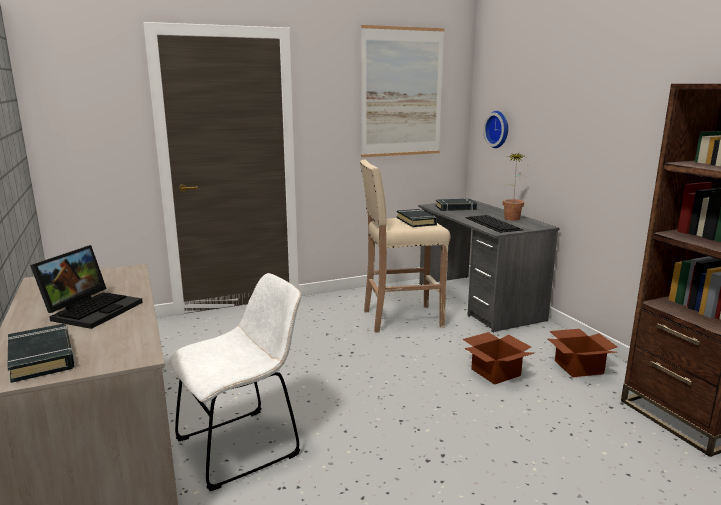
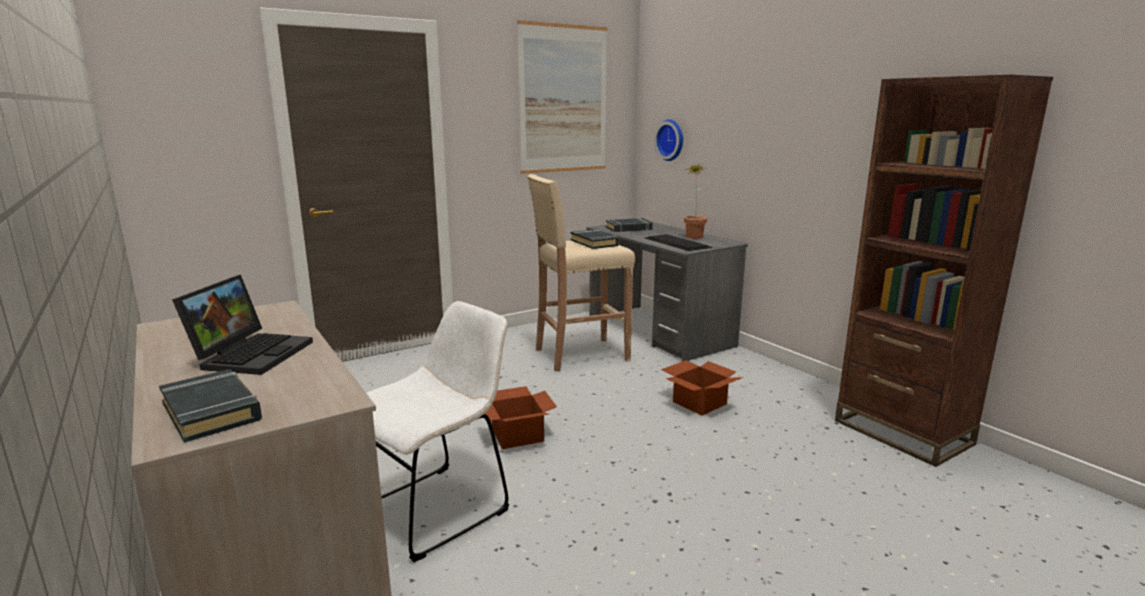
camera: 10 degrees left, 0 degrees up
(578, 366) = (782, 390): cardboard box -> cardboard box (518, 434)

